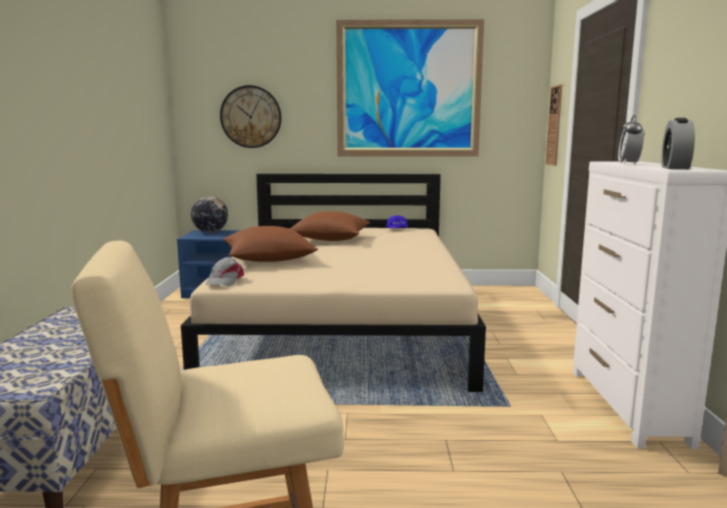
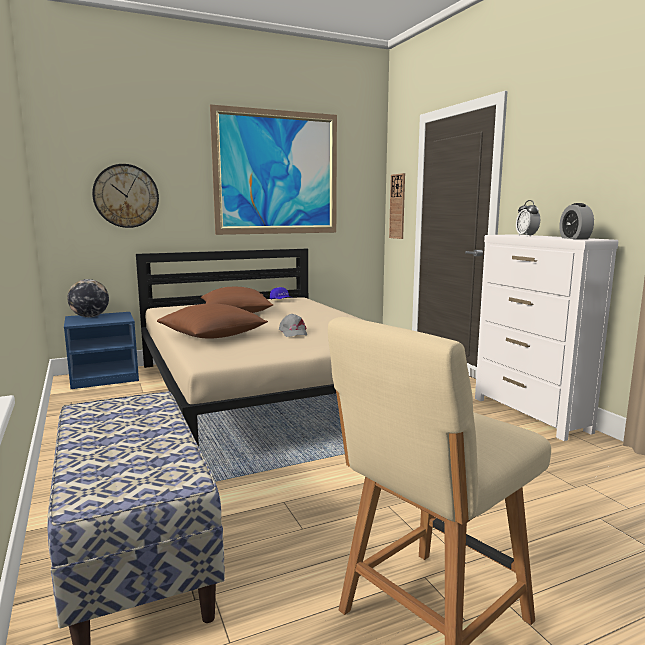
camera: 25 degrees left, 0 degrees up
(224, 280) = (208, 358): grey cap -> grey cap (293, 332)

